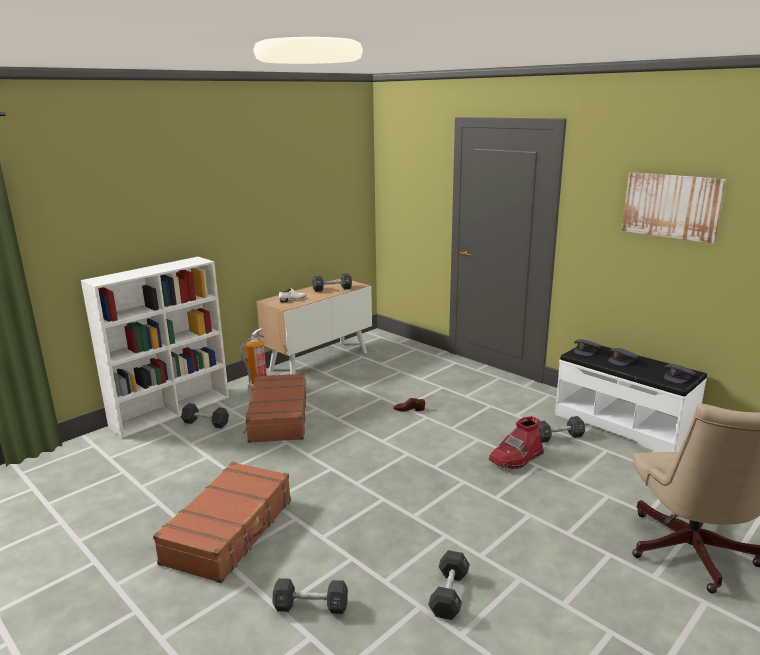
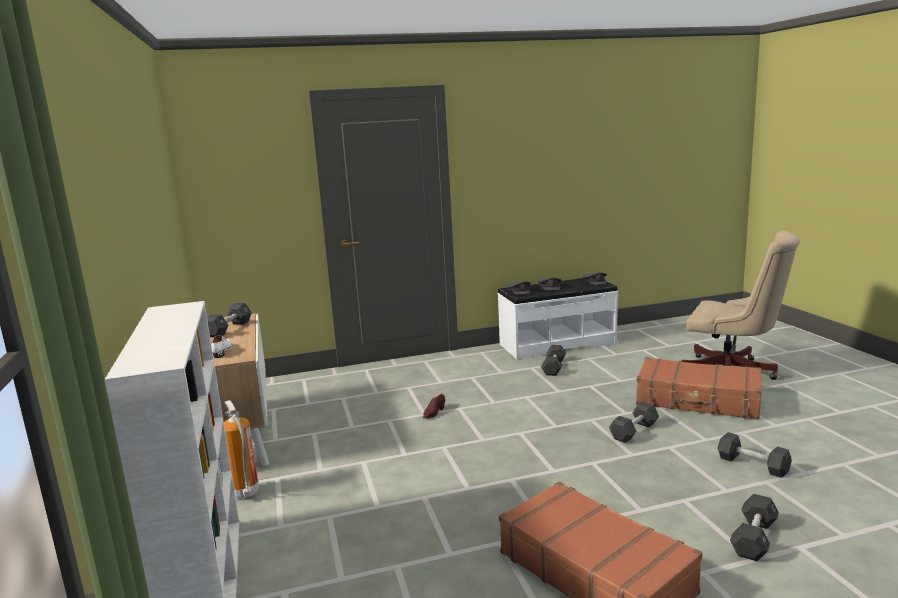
camera: 60 degrees left, 5 degrees down
(205, 423) = (294, 555): black dumbbell -> black dumbbell (634, 431)
(278, 417) = (353, 492): brown suitcase -> brown suitcase (698, 400)
(516, 459) = (573, 390): red boot -> none
(671, 206) = (547, 150): picture -> none

